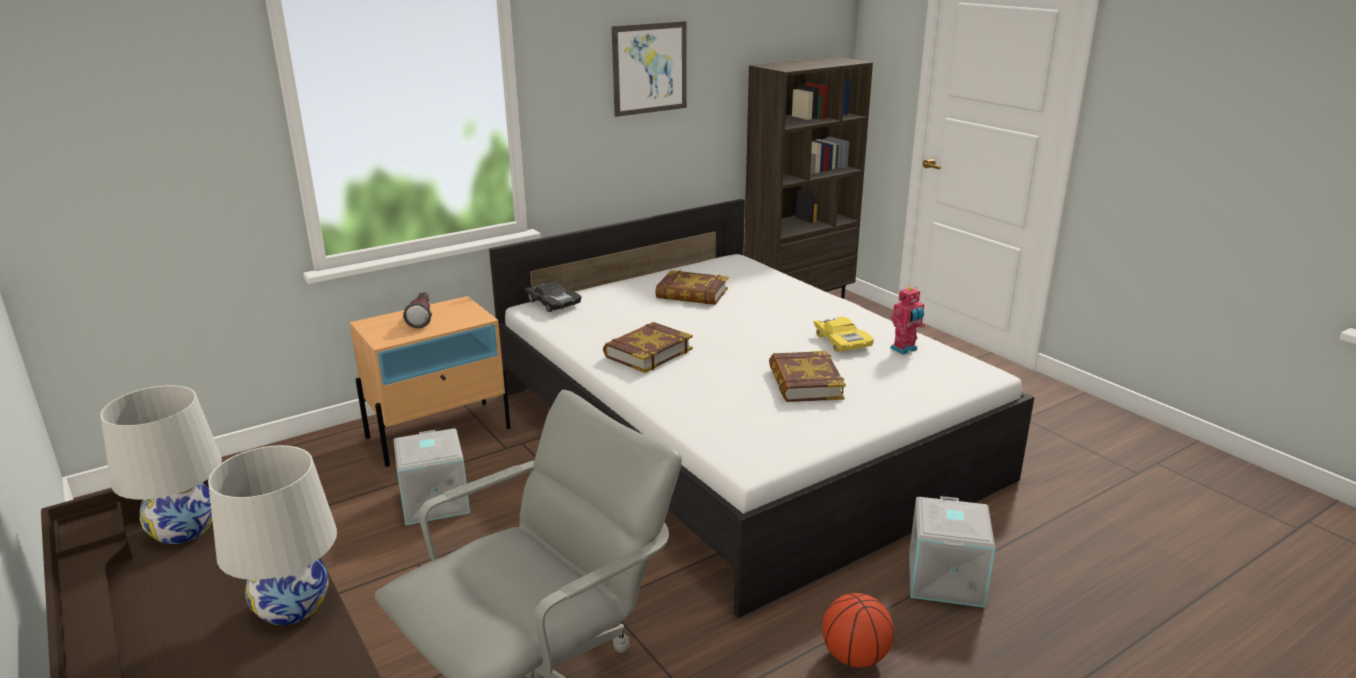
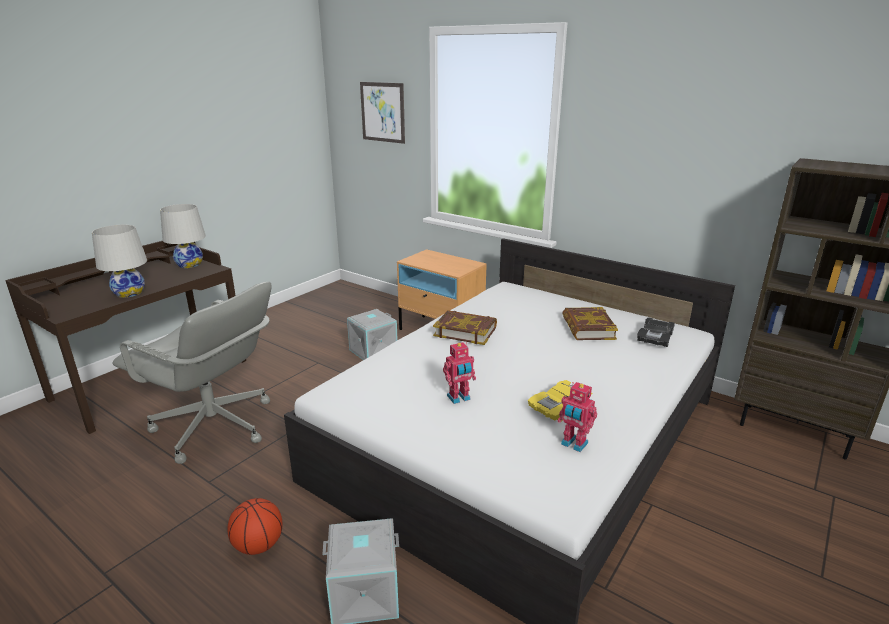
camera: 70 degrees right, 0 degrees up
(422, 318) = (444, 261): flashlight -> none
(553, 303) = (516, 289): black toy car -> black toy car (655, 337)
(650, 68) = (676, 141): picture -> picture (382, 112)
(804, 383) = (459, 398): book -> toy robot

